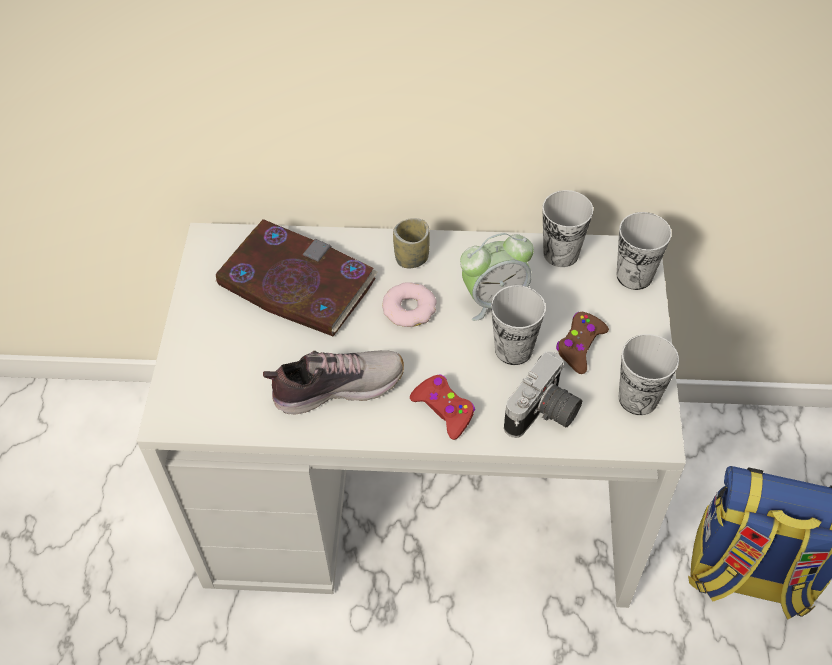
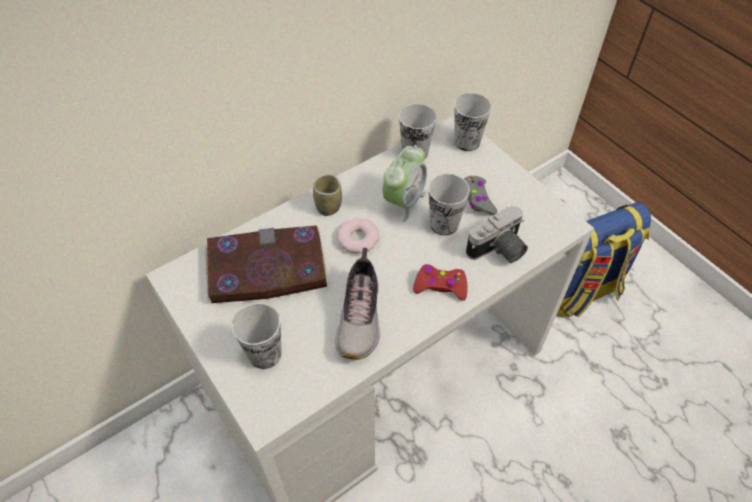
camera: 40 degrees left, 0 degrees up
(336, 387) = (360, 317): shoe -> shoe turned 150 degrees clockwise
(544, 414) = (498, 251): camera -> camera turned 60 degrees clockwise
(580, 346) = (478, 199): brown game controller -> grey game controller
(638, 398) = (537, 208): cup -> cup (265, 354)

